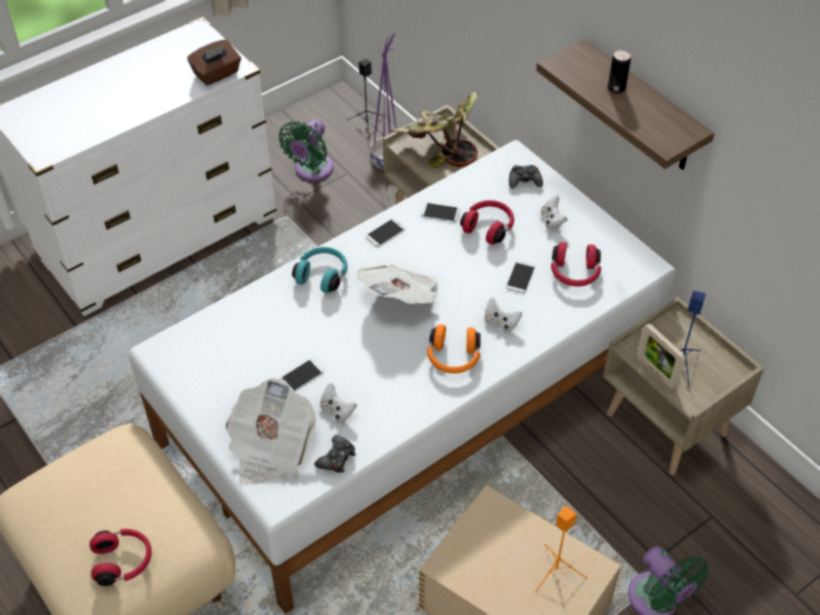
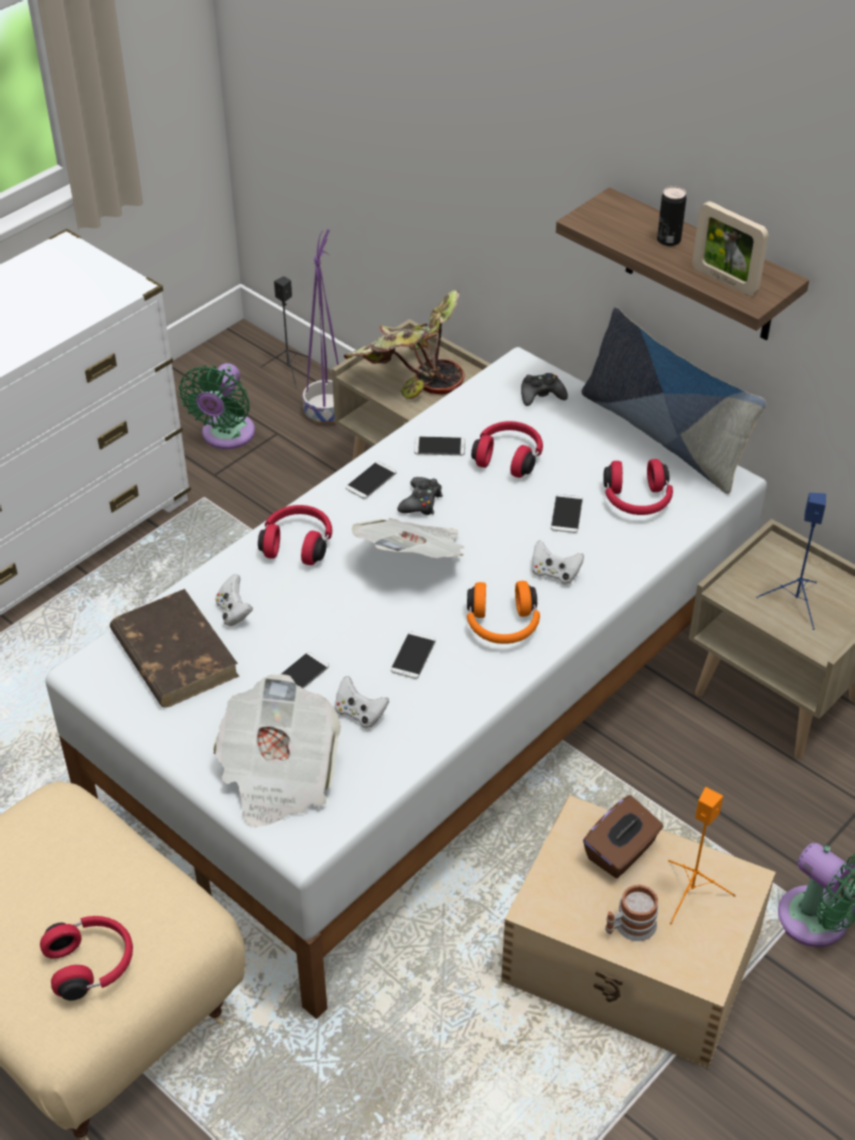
camera: 10 degrees left, 5 degrees down
(217, 74) = (104, 297): brown tissue box -> brown tissue box (621, 852)
(218, 346) = (173, 653): none -> brown book
(322, 275) = (298, 544): turquoise headphones -> red headphones
(336, 458) = (374, 775): black game controller -> black game controller (421, 502)
(384, 372) = (413, 655): none -> phone
(505, 590) = (629, 927): none -> mug
(552, 220) = (590, 439): white game controller -> white game controller (234, 612)
(607, 224) = (664, 435): none -> pillow
(656, 372) = (767, 617): picture frame -> picture frame (724, 281)

